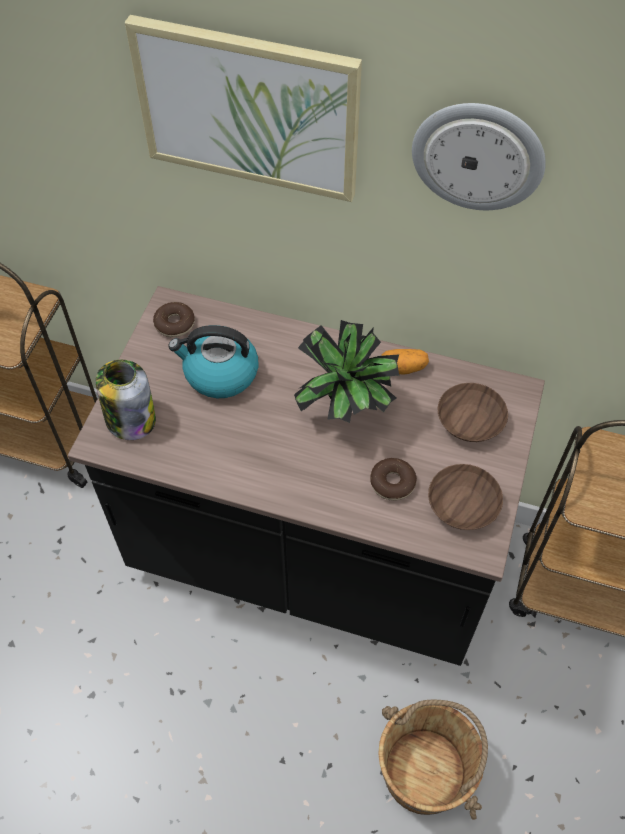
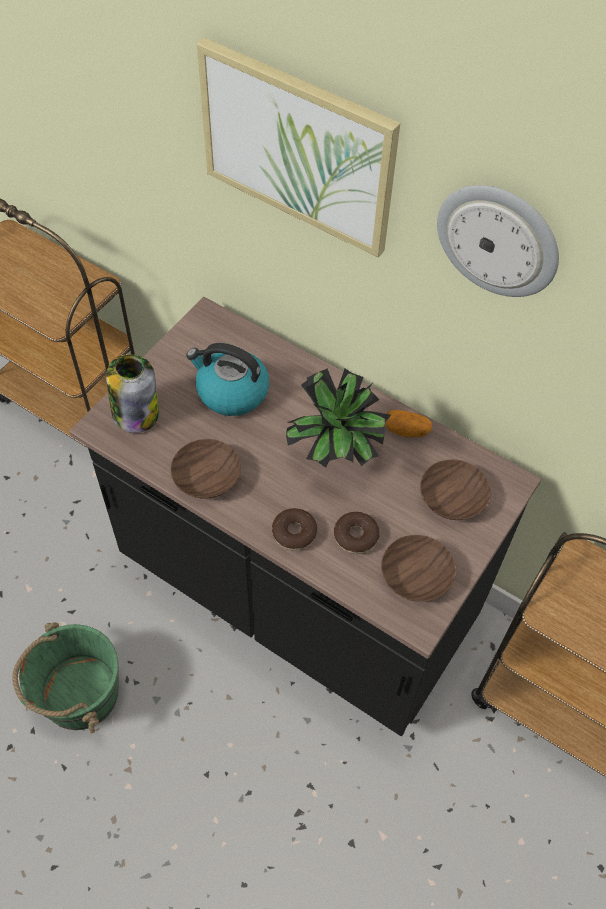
camera: 15 degrees right, 0 degrees up
(127, 721) = (79, 694): none -> green bucket
(175, 324) = (206, 335): donut -> donut (294, 533)
(227, 463) = (208, 476): none -> brown bowl
(425, 771) = (338, 826): brown bucket -> none

